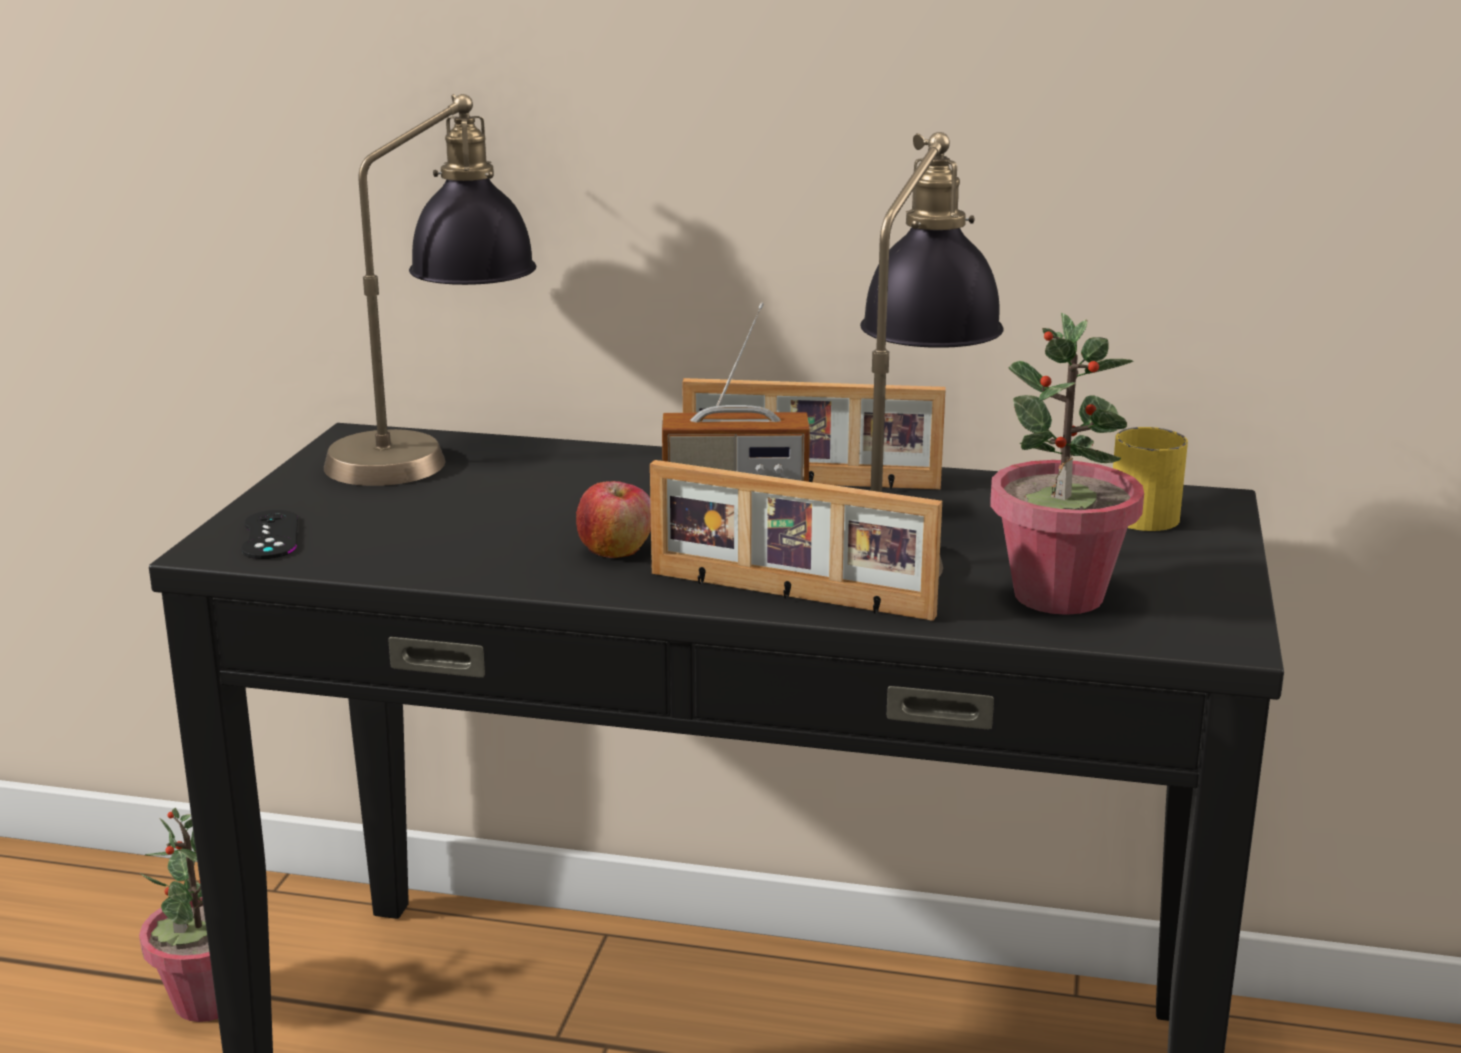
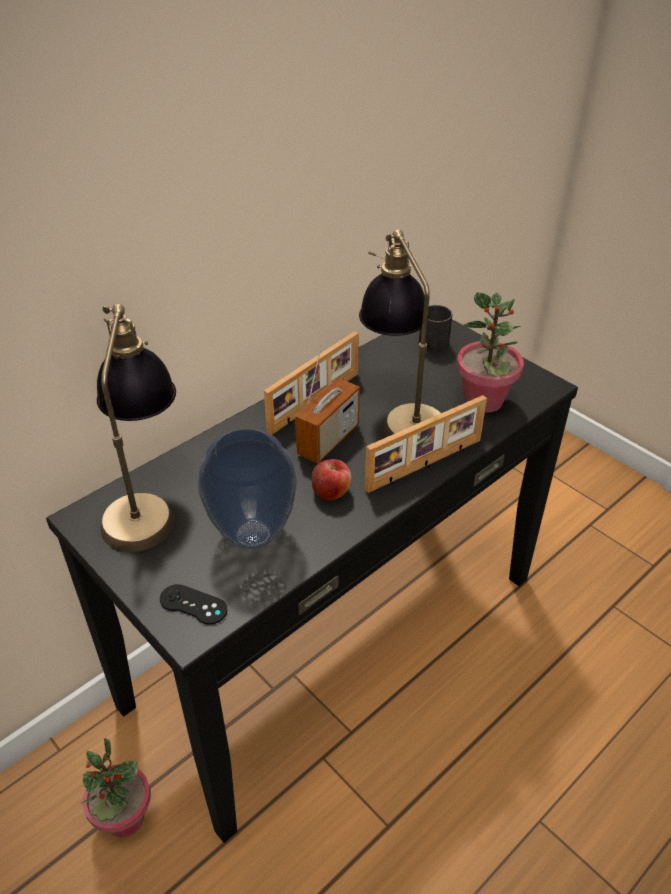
camera: 55 degrees left, 20 degrees up
(447, 529) = (252, 536): none -> vase
(1148, 512) = (430, 340): yellow mug -> black mug

